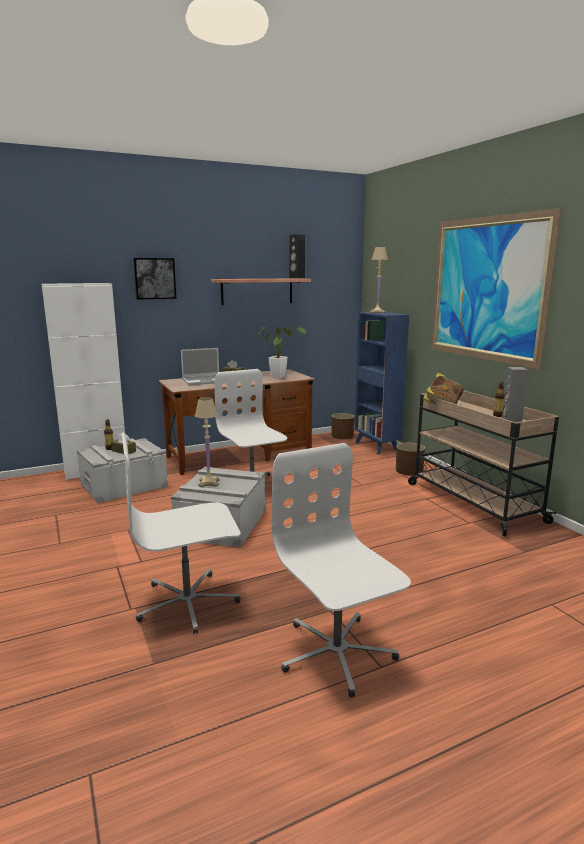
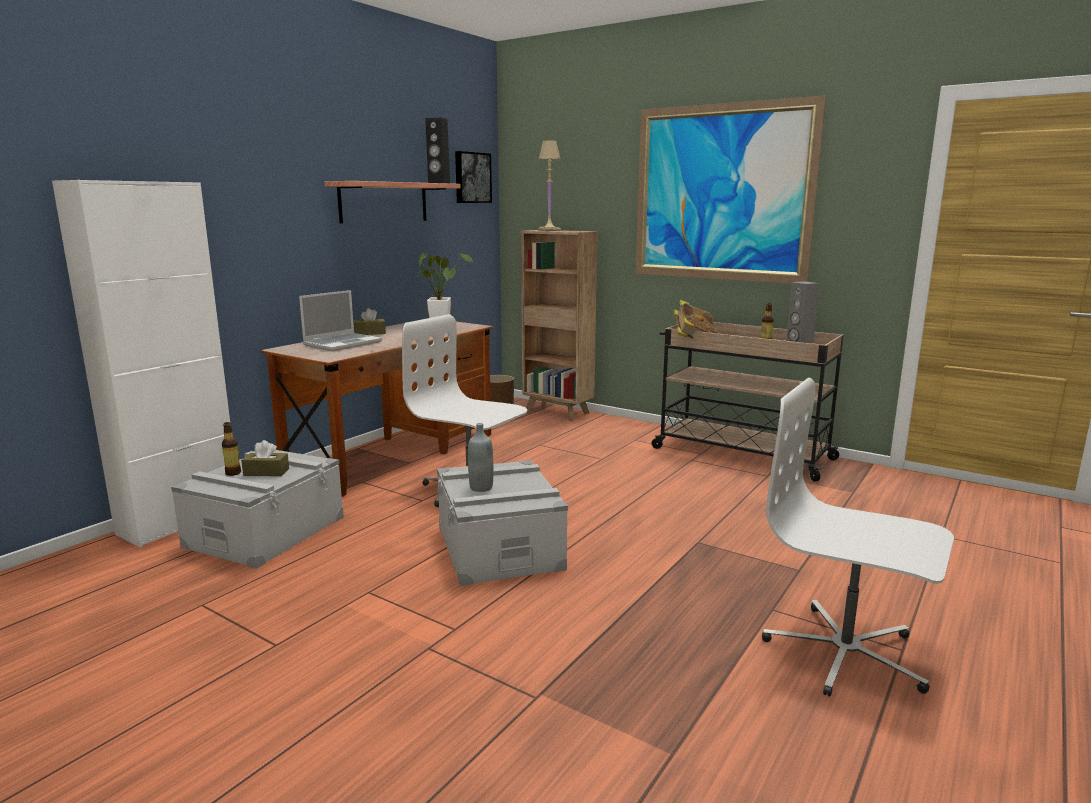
camera: 30 degrees left, 0 degrees up
(154, 278) = (243, 178): picture -> picture (471, 177)
(188, 602) = (602, 660): white office chair -> none
(209, 483) = (481, 487): beige table lamp -> grey bottle
(377, 447) = (558, 413): blue bookcase -> brown bookcase
(409, 470) = (631, 433): brown planter -> none

